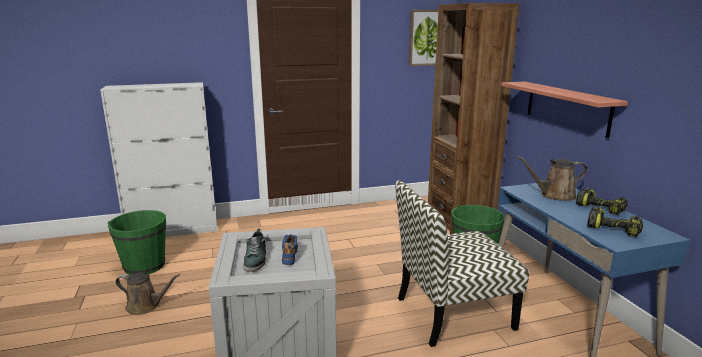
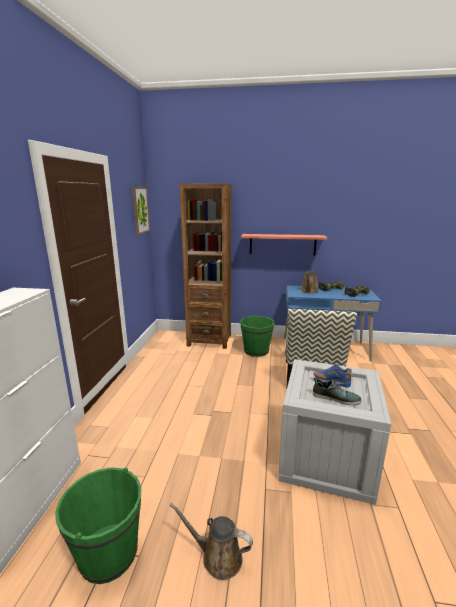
camera: 65 degrees left, 0 degrees up
(146, 306) = (218, 557): brown watering can -> brown watering can turned 105 degrees counterclockwise

